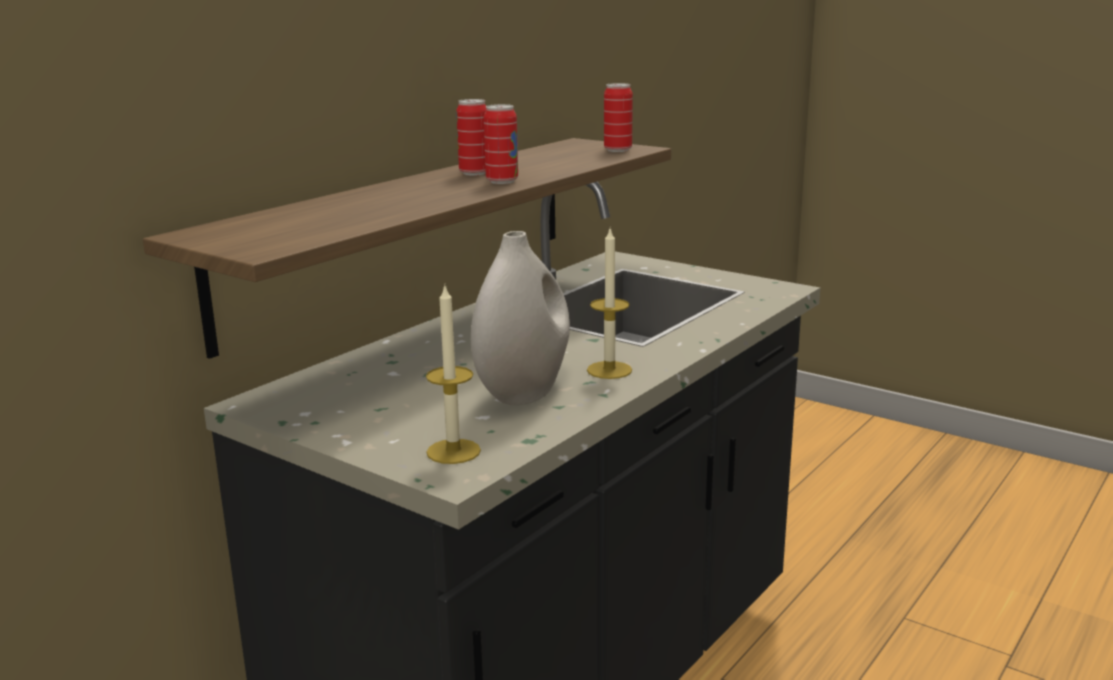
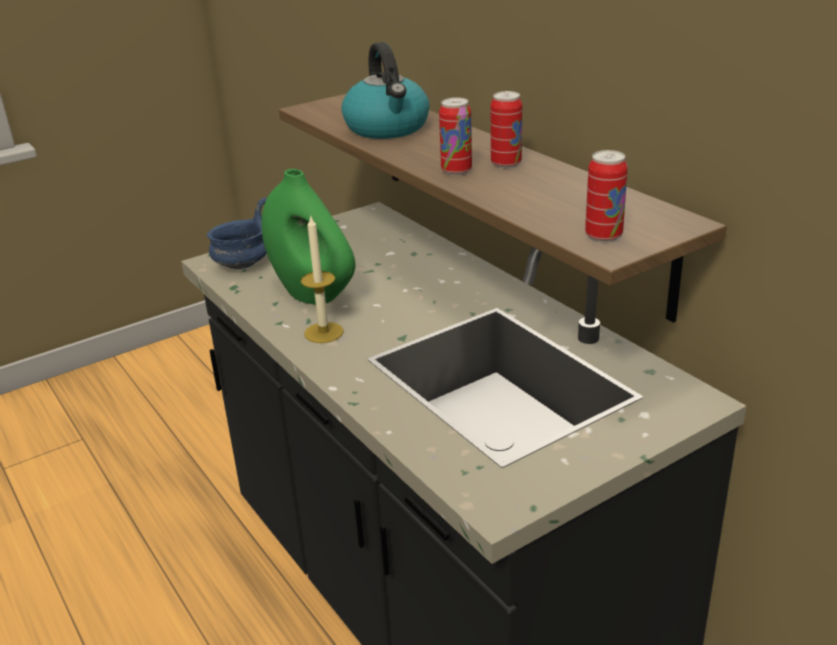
camera: 110 degrees right, 10 degrees up
(362, 210) = (388, 128): none -> kettle
(453, 451) = (243, 263): candle -> blue bowl
(523, 391) = (313, 293): white vase -> green vase

